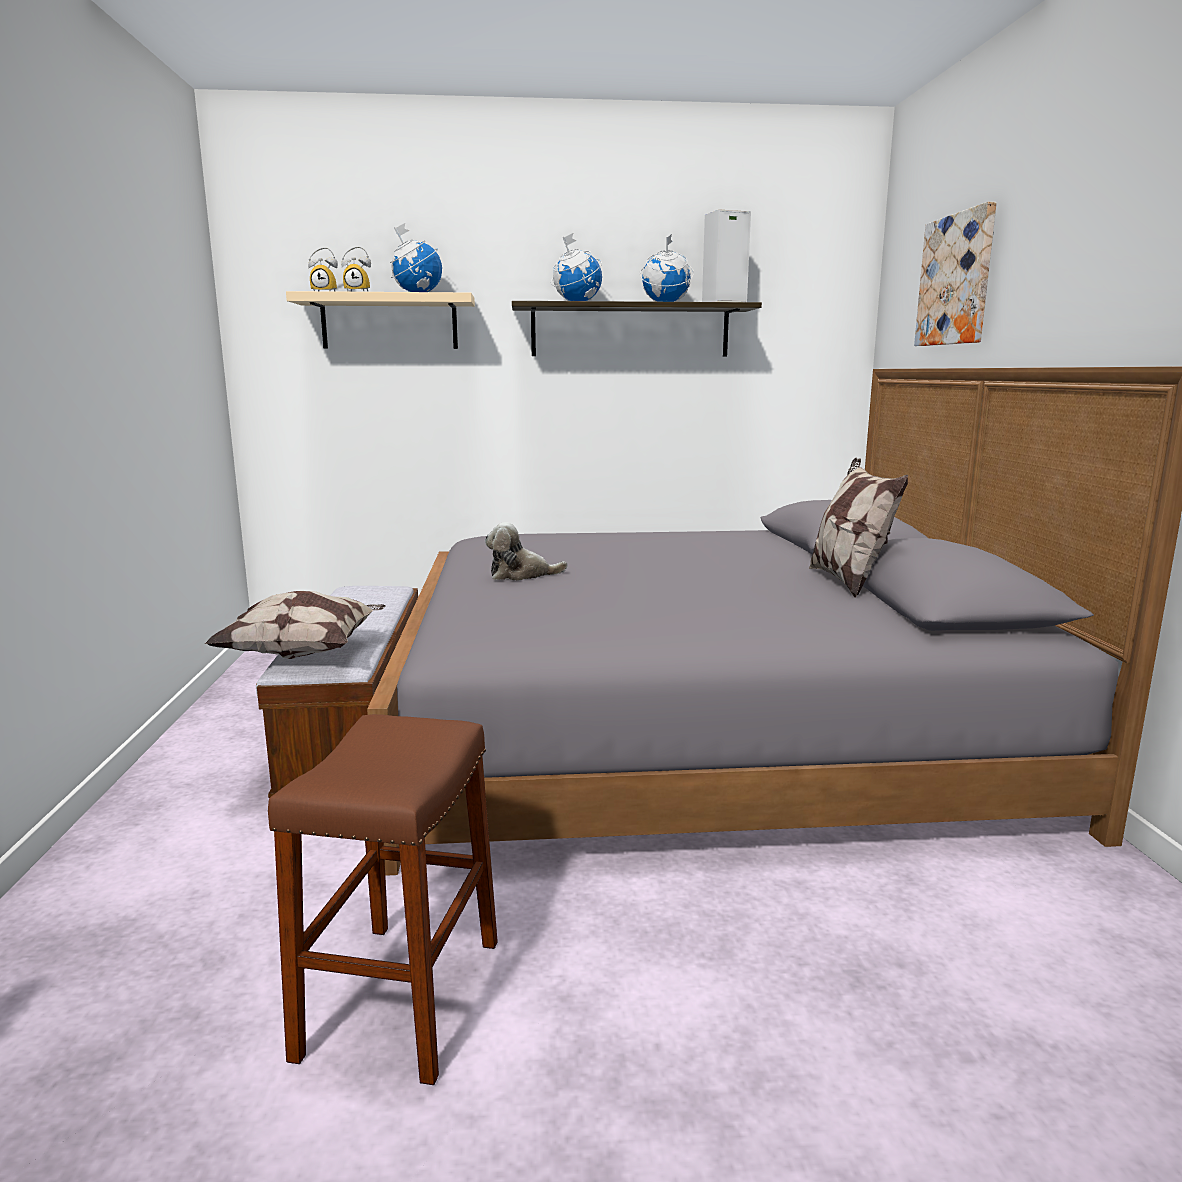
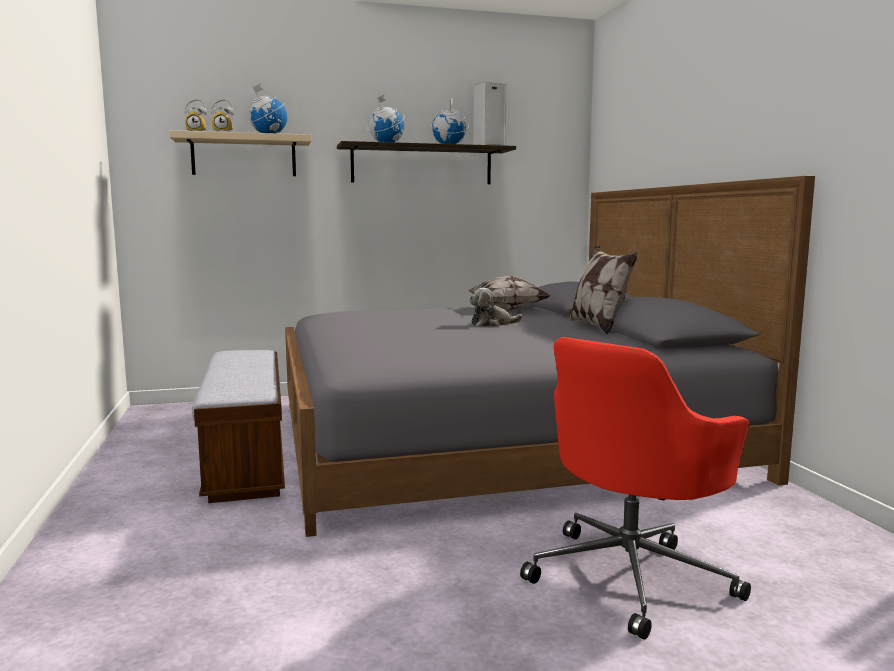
camera: 10 degrees left, 5 degrees down
(305, 653) = (221, 387): pillow -> pillow (508, 309)
(402, 997) = (351, 599): brown stool -> none
(521, 575) = (371, 331): plush toy -> plush toy (492, 324)
(822, 1003) = (631, 576): none -> red office chair
(956, 280) = (647, 131): picture -> none

